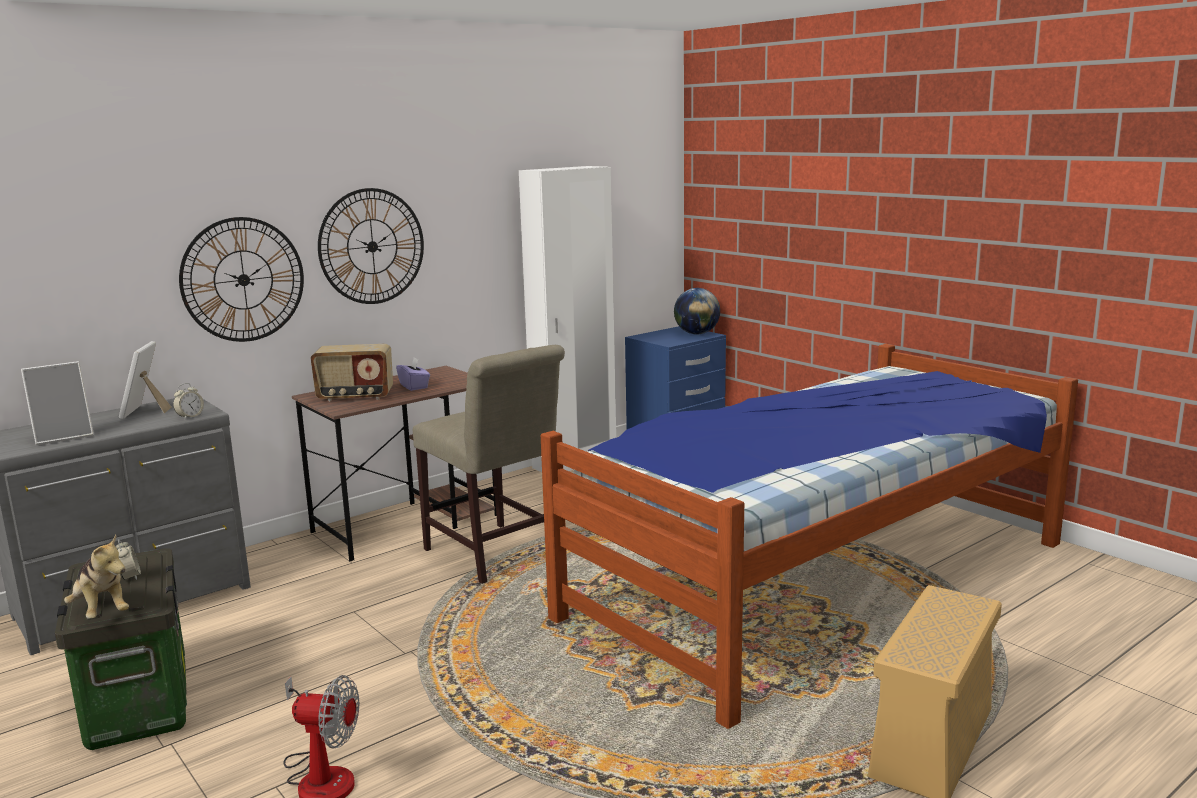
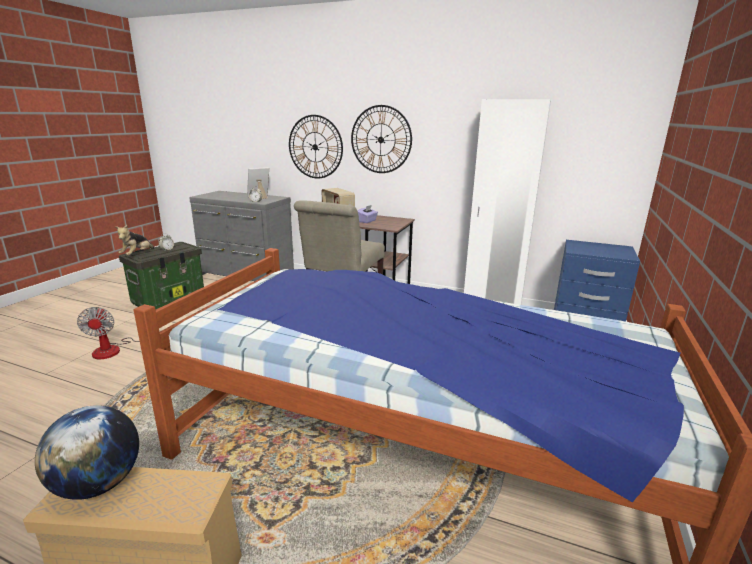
camera: 60 degrees right, 5 degrees up
(64, 436) = (221, 196): picture frame -> none
(696, 334) = (620, 253): globe -> globe (99, 484)

